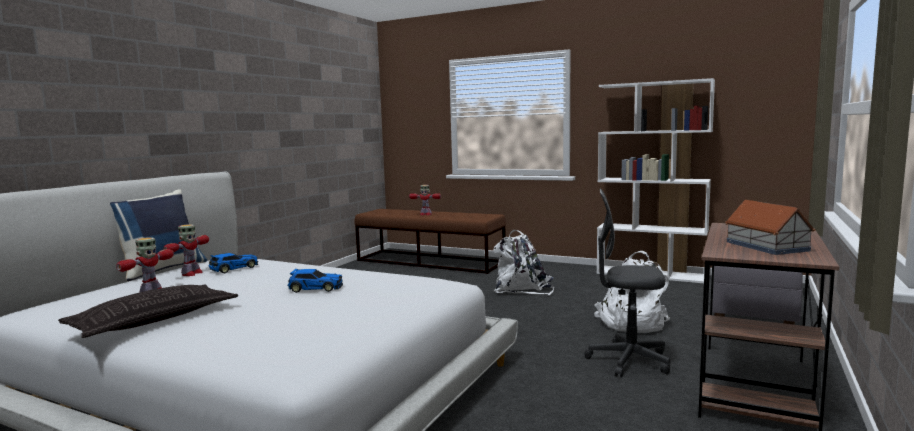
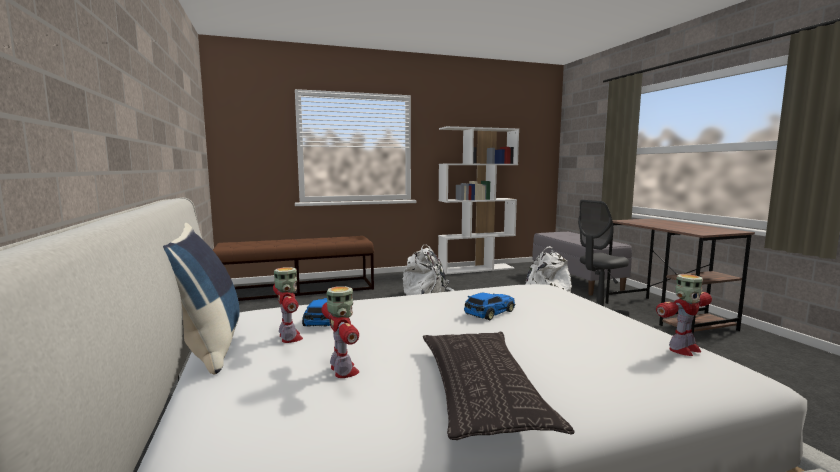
camera: 45 degrees left, 0 degrees up
(425, 214) = (295, 242): toy robot -> toy robot (683, 349)
(766, 246) = (692, 227): toy house -> none

